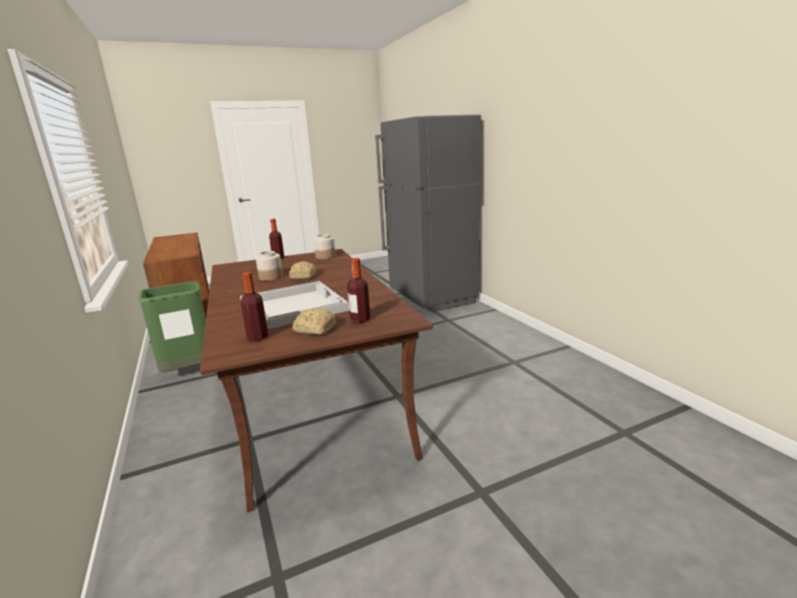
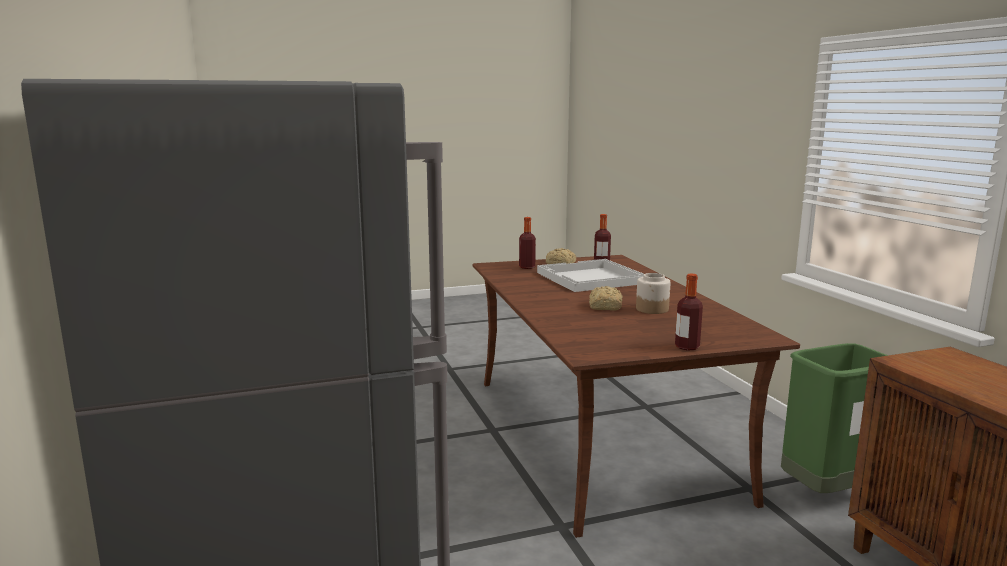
camera: 175 degrees left, 5 degrees down
(325, 257) = (595, 342): jar -> none

